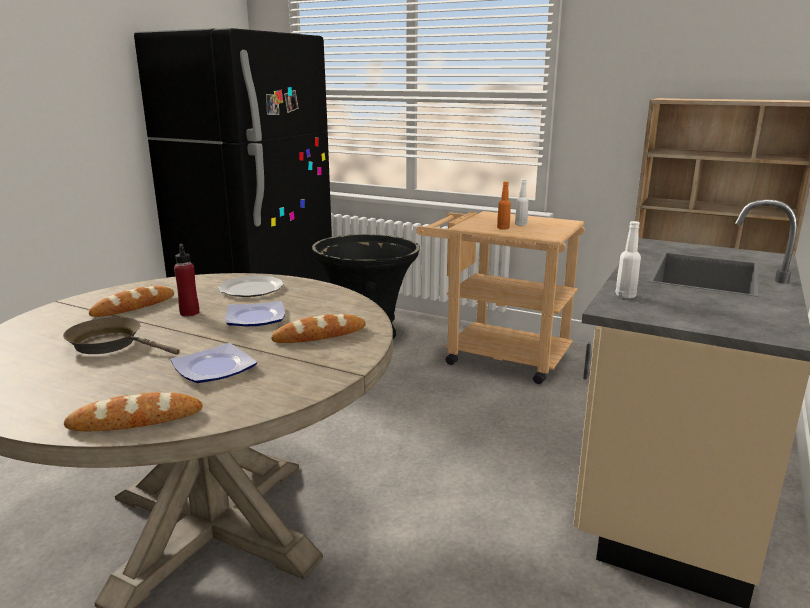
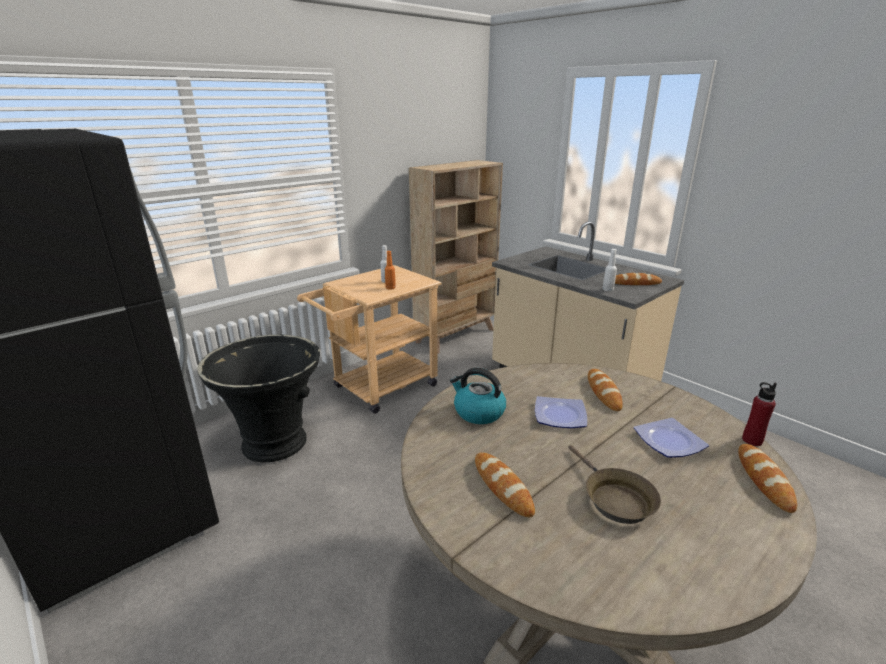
camera: 70 degrees left, 5 degrees up
(111, 344) = (614, 498): brown frying pan -> brown frying pan turned 60 degrees counterclockwise
(189, 313) = (535, 450): red bottle -> red bottle (752, 440)
(250, 289) = (478, 412): plate -> kettle
(700, 312) = (635, 283): none -> bread

